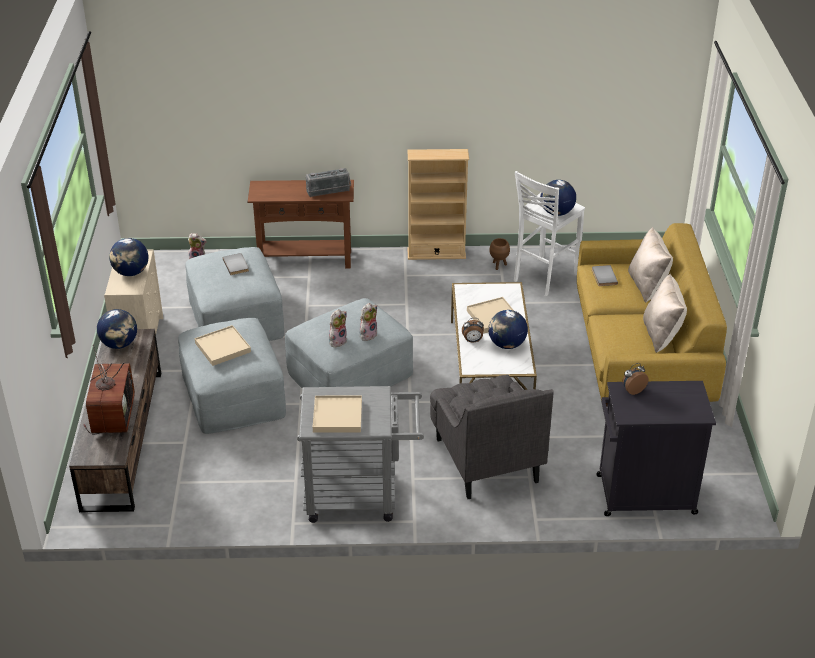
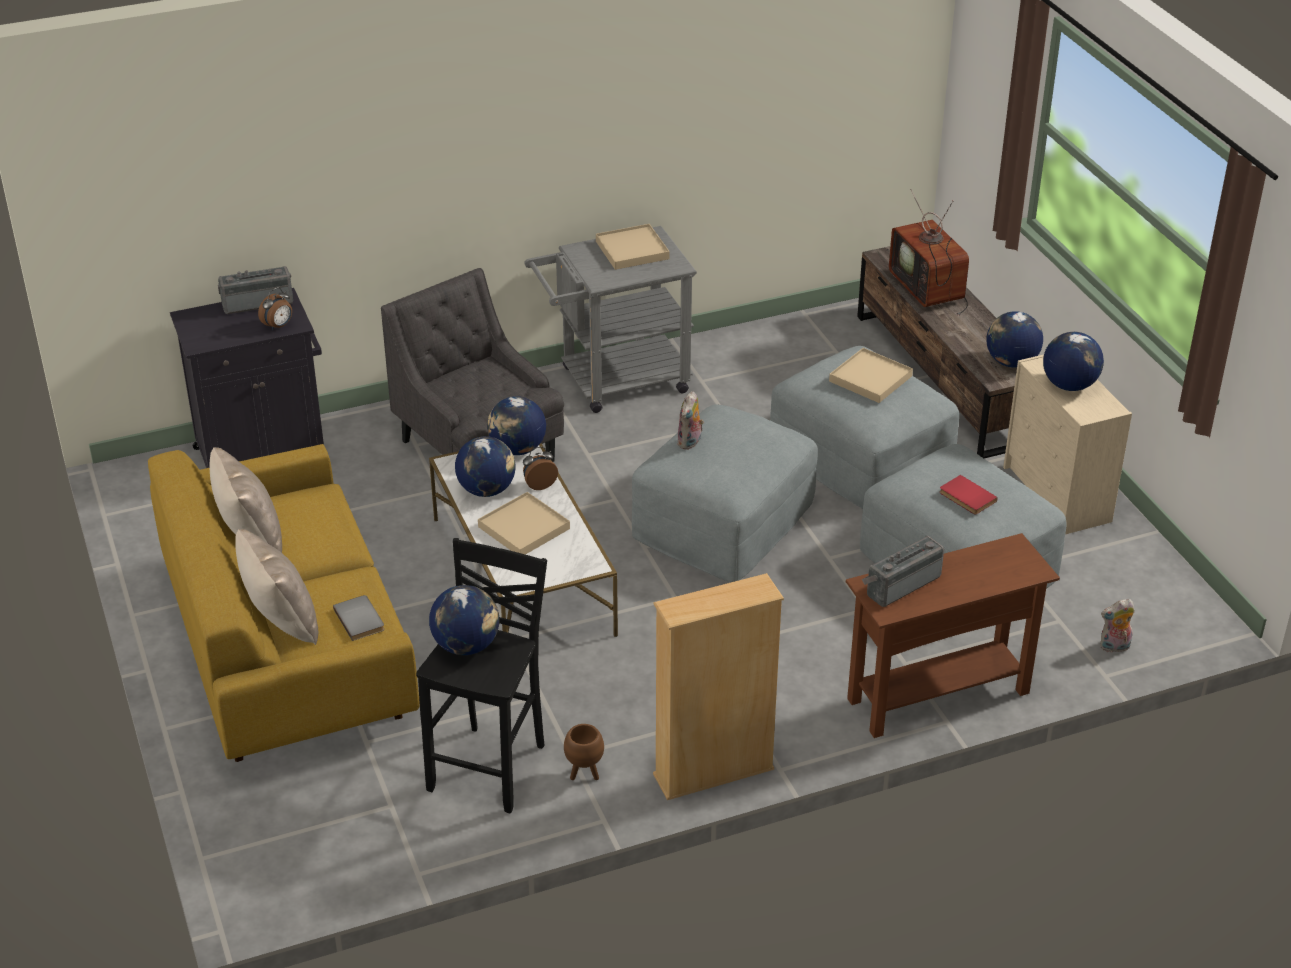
camera: 160 degrees right, 0 degrees up
(237, 265) = (966, 497): grey book -> red book
(337, 341) = (726, 423): plush toy -> none
(476, 367) = (517, 449): none -> globe
(543, 278) = (491, 767): white stool -> black stool
(647, 416) = (257, 302): none -> radio

